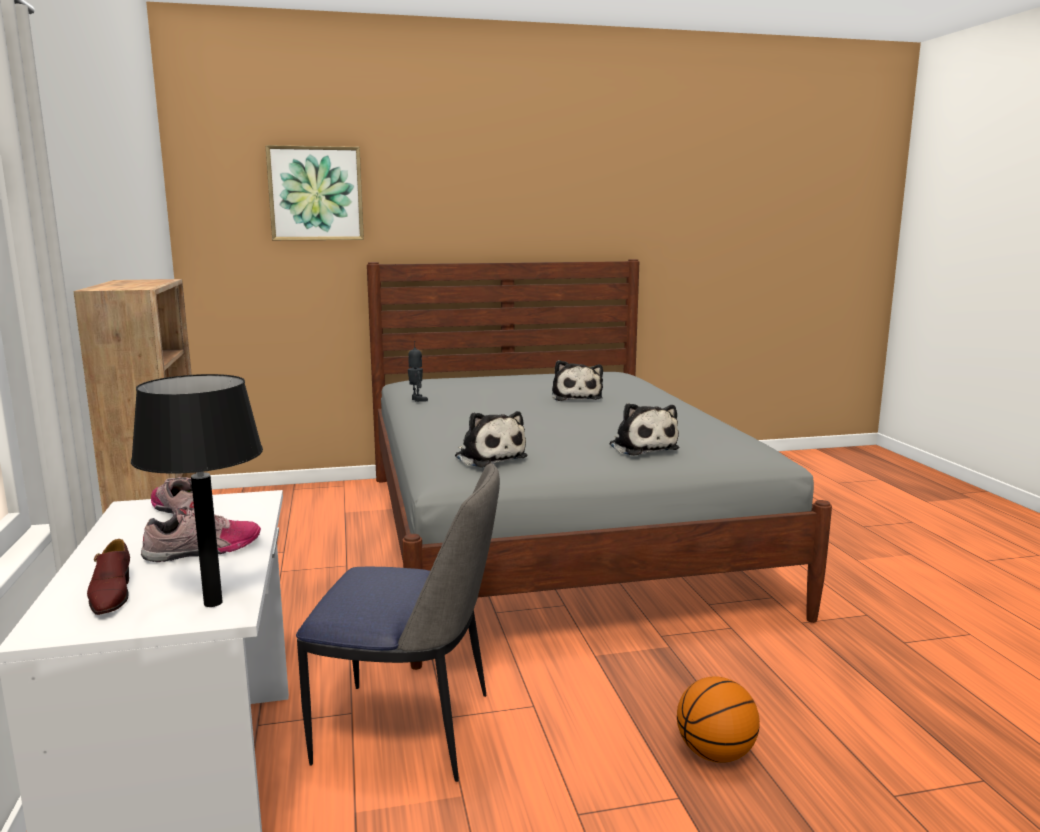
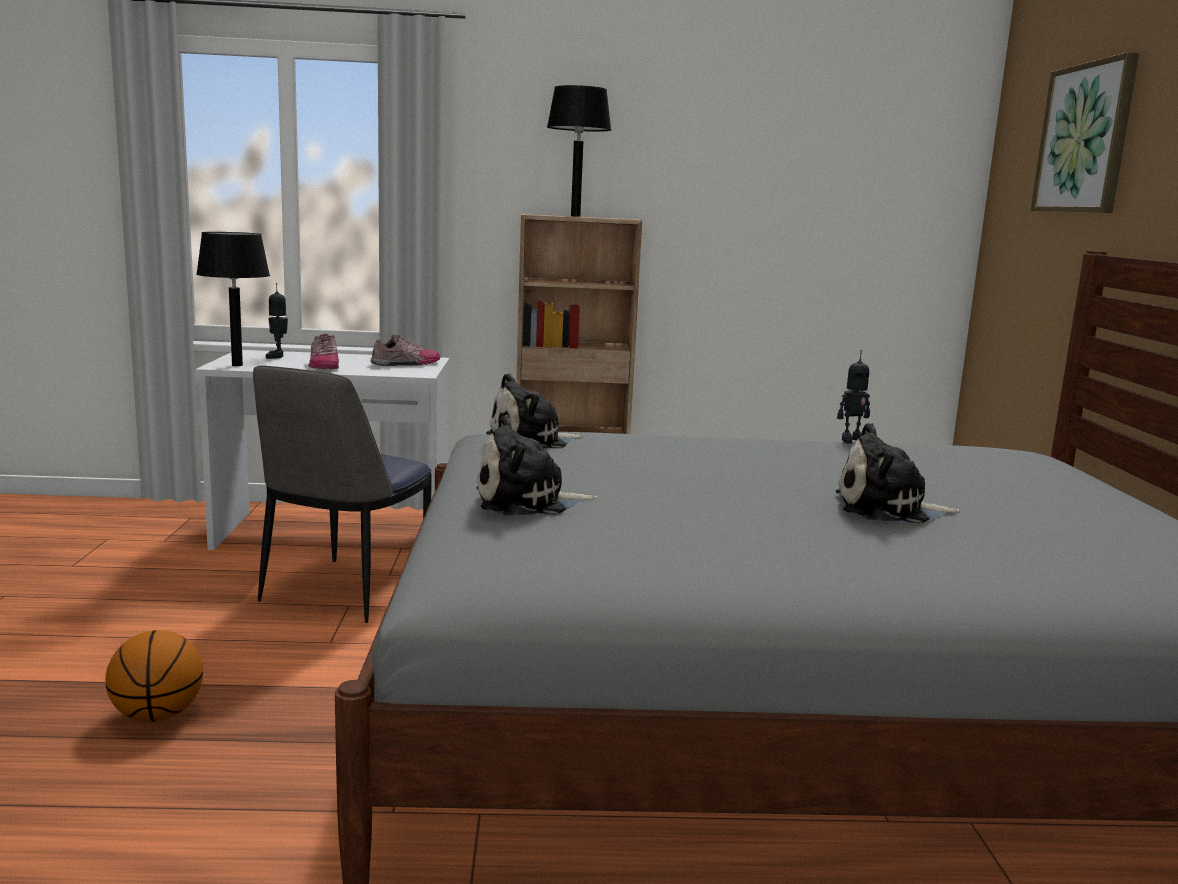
camera: 100 degrees right, 0 degrees up
(111, 595) = (277, 357): brown shoe -> toy robot
(139, 284) = (576, 216): none -> black table lamp

